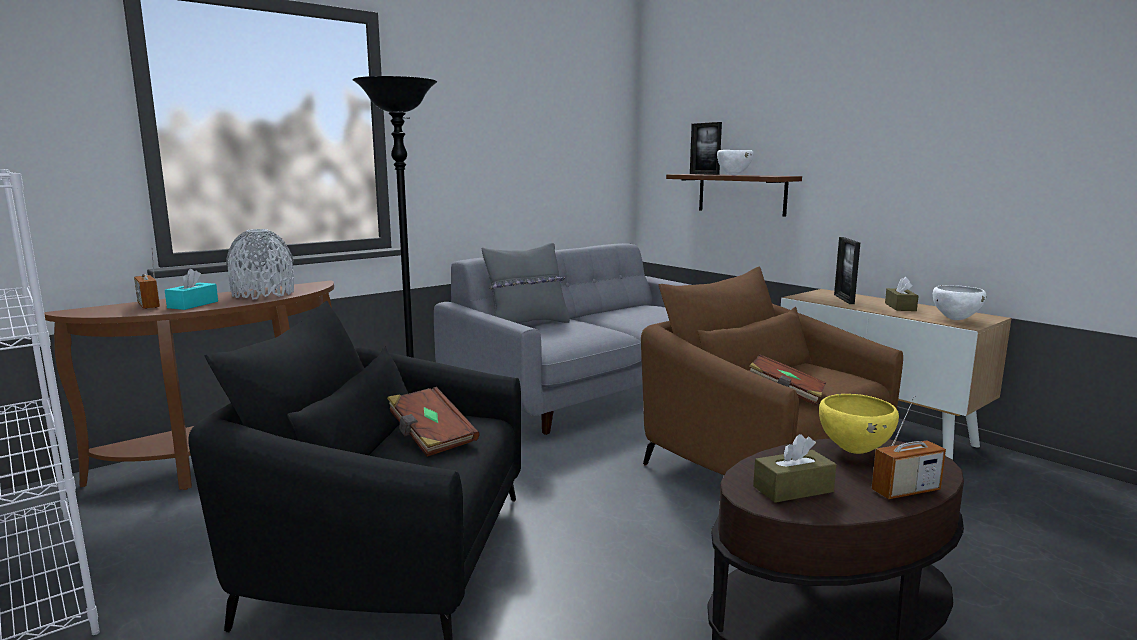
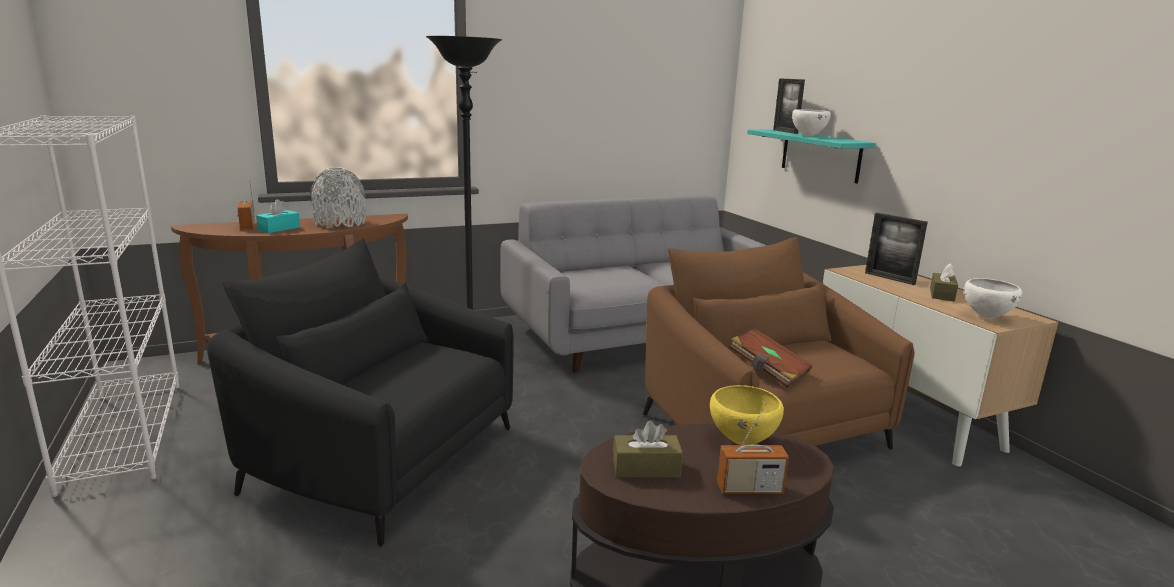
camera: 15 degrees right, 5 degrees up
(431, 437) = (417, 367): brown book -> none
(527, 324) = (581, 268): grey pillow -> none
(741, 194) = (820, 155): brown shelf -> turquoise shelf
(844, 299) = (889, 278): picture frame -> picture frame turned 60 degrees counterclockwise

